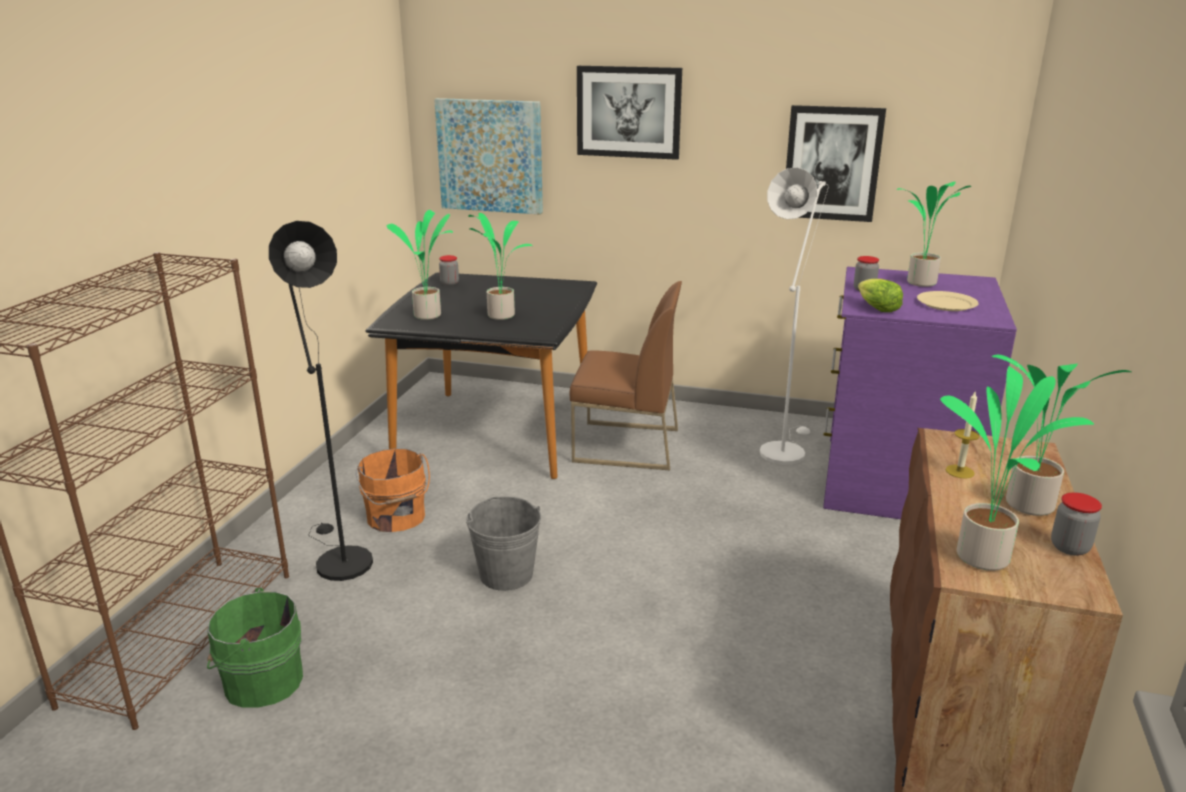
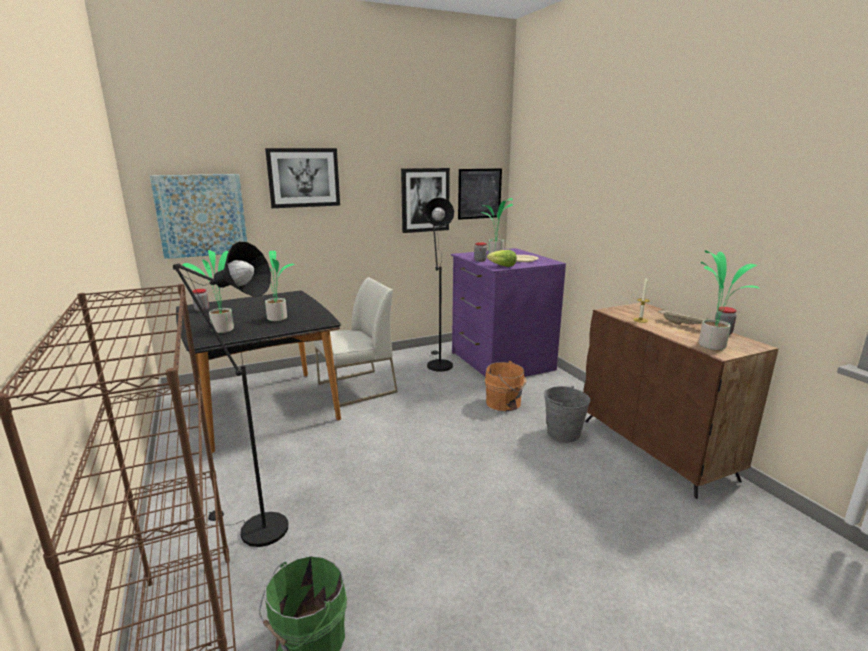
camera: 40 degrees left, 5 degrees down
(396, 518) = (263, 484): orange bucket -> orange bucket (505, 403)
(506, 574) = (384, 482): grey bucket -> grey bucket (563, 433)
(625, 446) = (356, 388): brown chair -> white chair
(783, 449) = (438, 364): white floor lamp -> black floor lamp
(950, 161) = (479, 193): none -> picture
(1026, 506) = (682, 324): potted plant -> beige tray

